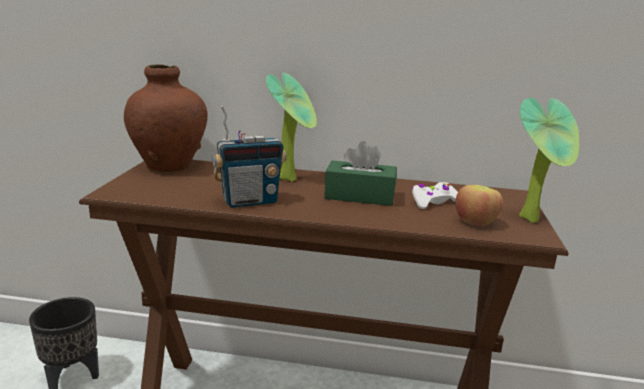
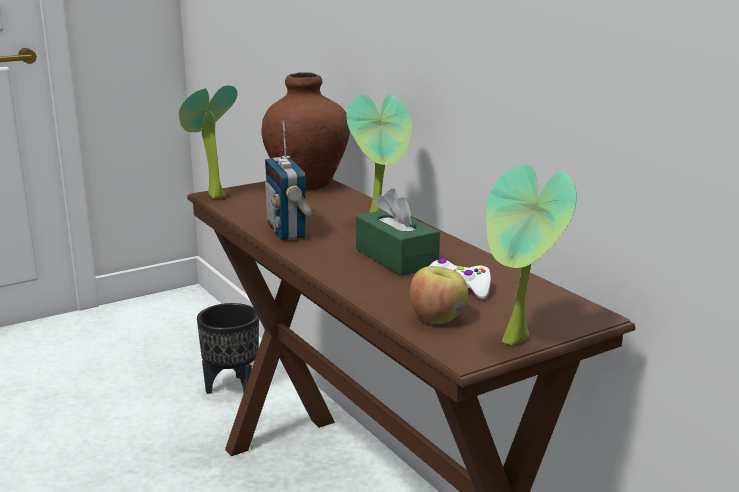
camera: 50 degrees right, 0 degrees up
(114, 194) = (211, 197): none -> potted plant
(249, 201) = (288, 231): radio -> radio turned 45 degrees clockwise

